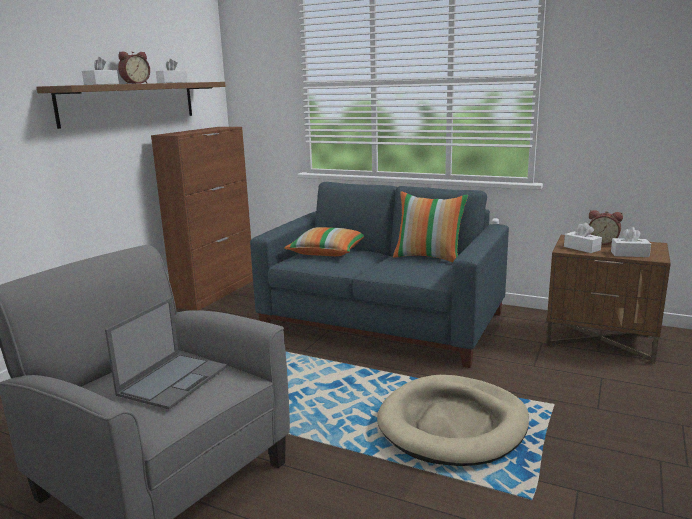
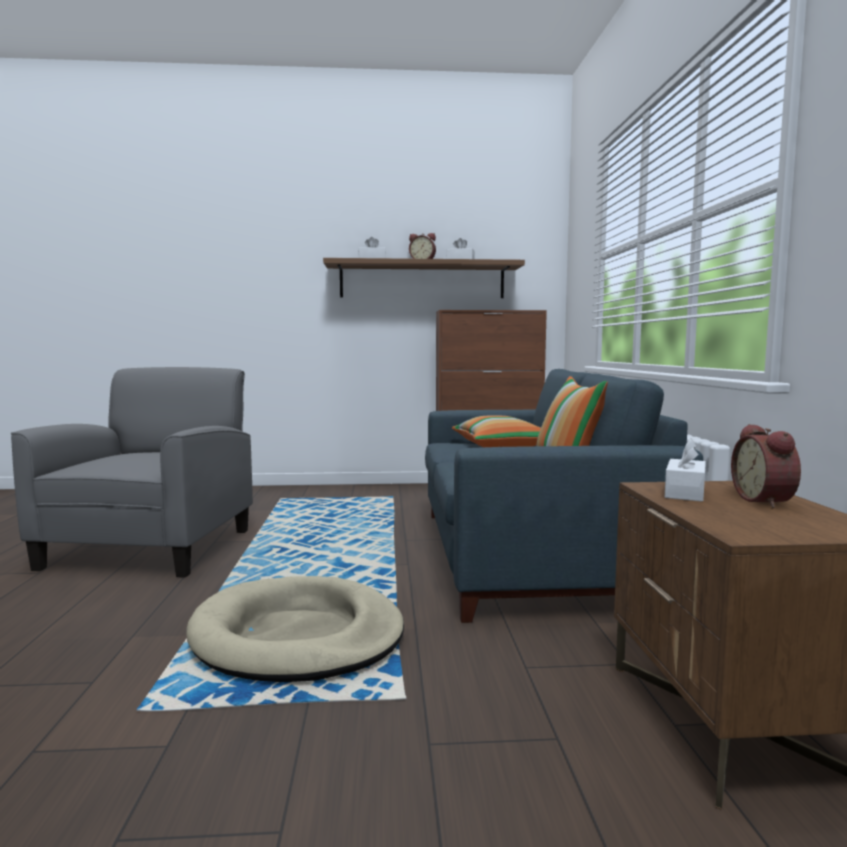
camera: 60 degrees right, 10 degrees down
(174, 380) = (139, 457): laptop -> none
(629, 254) = (723, 517): white tissue box -> none

